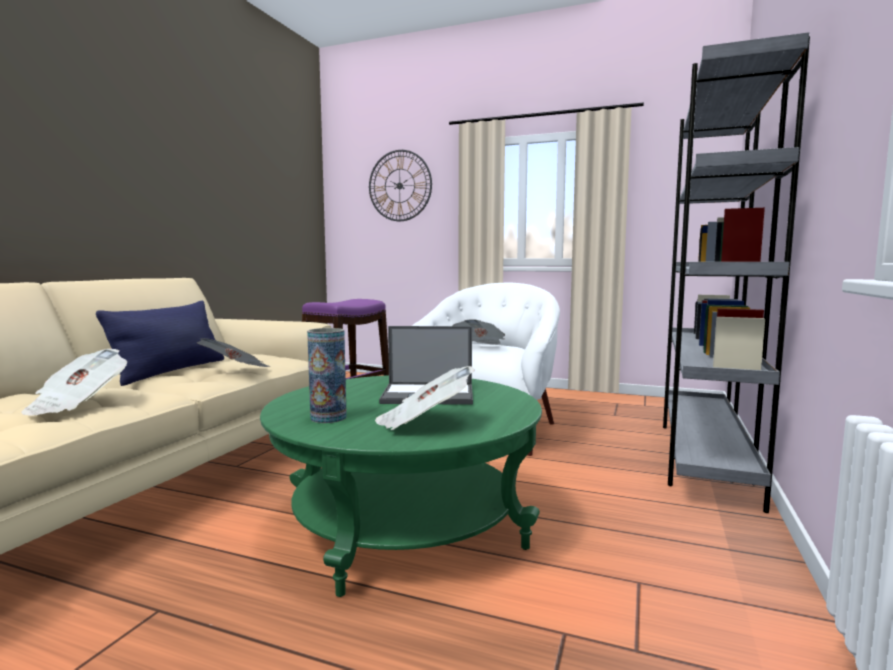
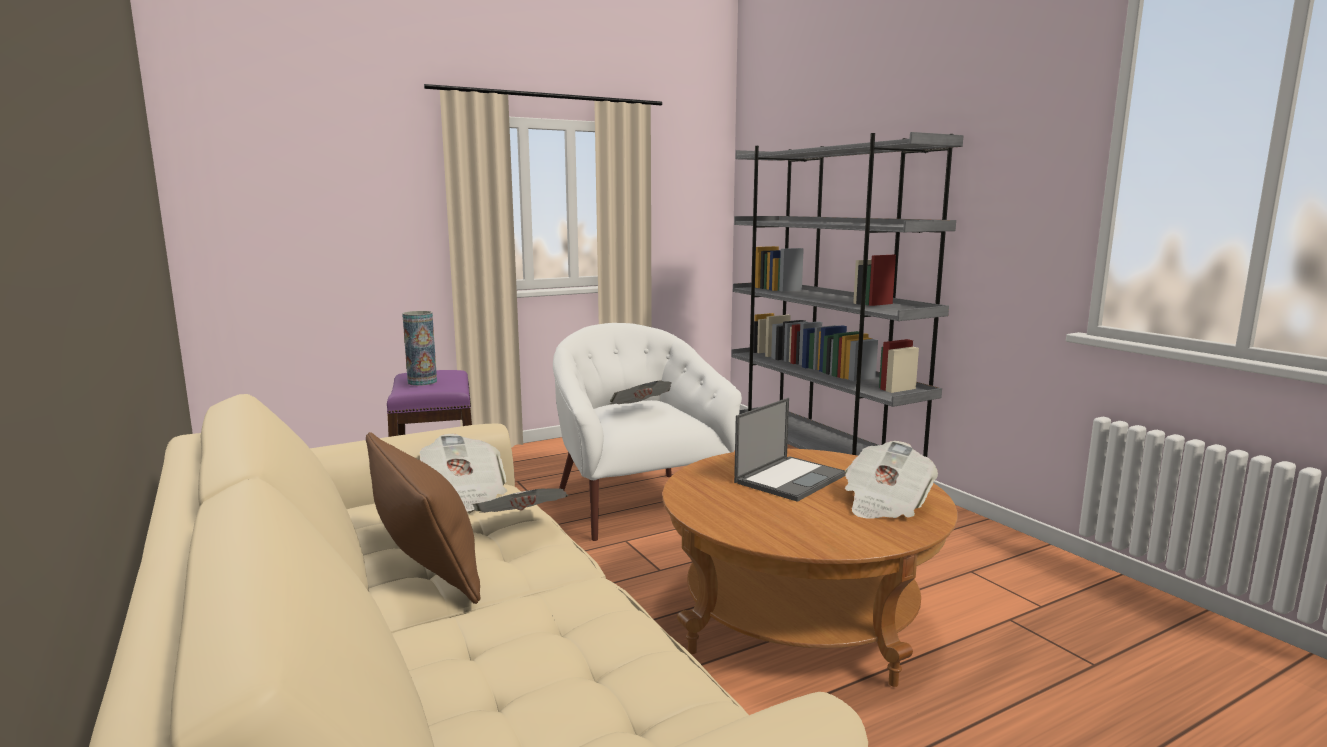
camera: 50 degrees left, 5 degrees up
(77, 404) = (574, 641): newspaper -> newspaper (464, 494)
(171, 371) = (425, 561): blue pillow -> brown pillow
(328, 417) = (823, 529): vase -> vase (422, 382)
(399, 185) = (330, 171): wall clock -> none
(405, 525) = (799, 616): green coffee table -> brown coffee table

